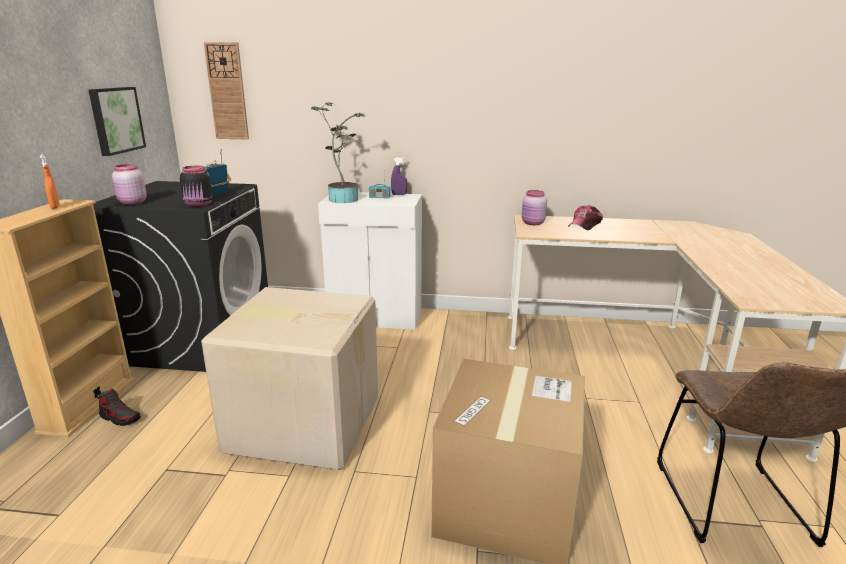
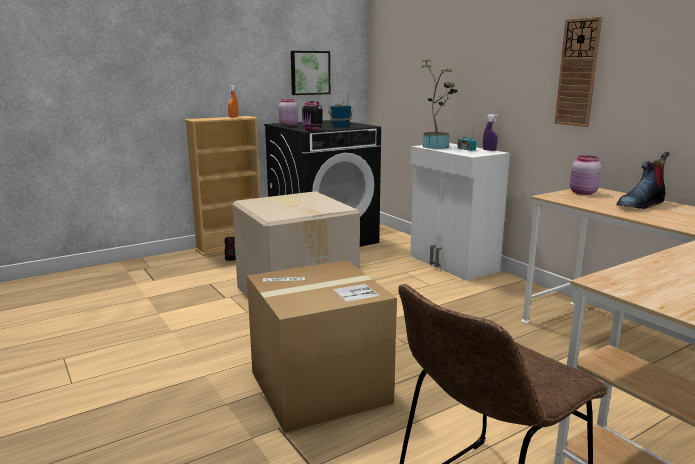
camera: 50 degrees right, 5 degrees down
(227, 92) = (396, 56): wall clock -> wall clock (578, 73)
(585, 225) = (640, 204): cap -> boot

